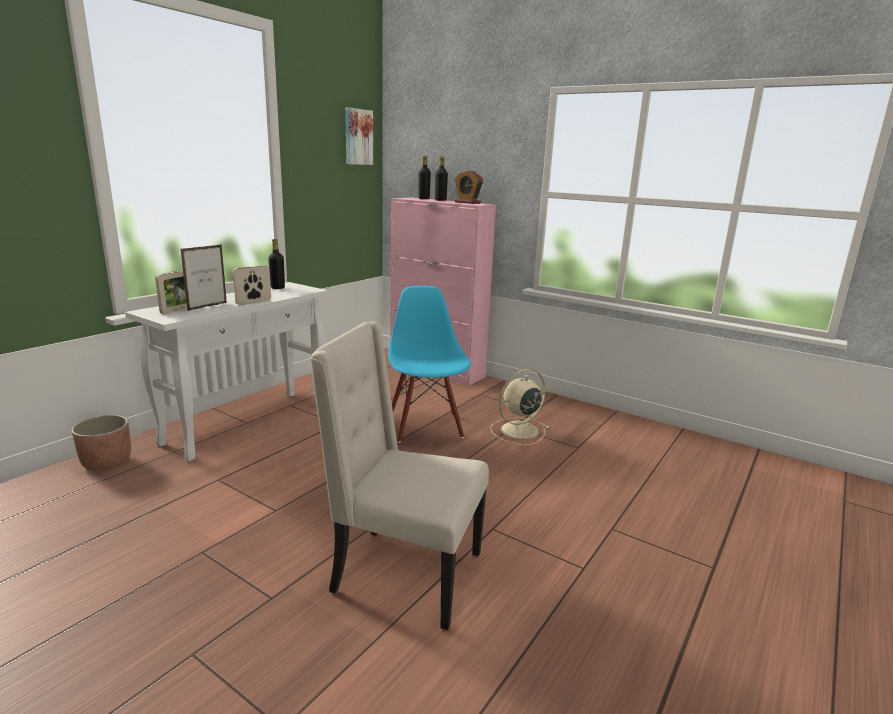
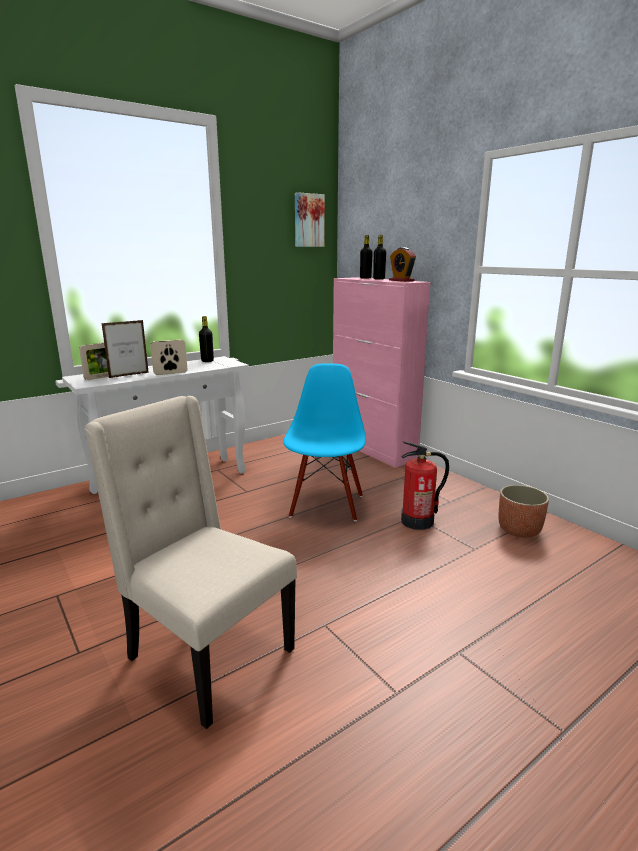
camera: 20 degrees right, 0 degrees up
(107, 463) = (45, 503): planter -> planter (519, 530)
(518, 431) = (418, 521): beige fan -> fire extinguisher

